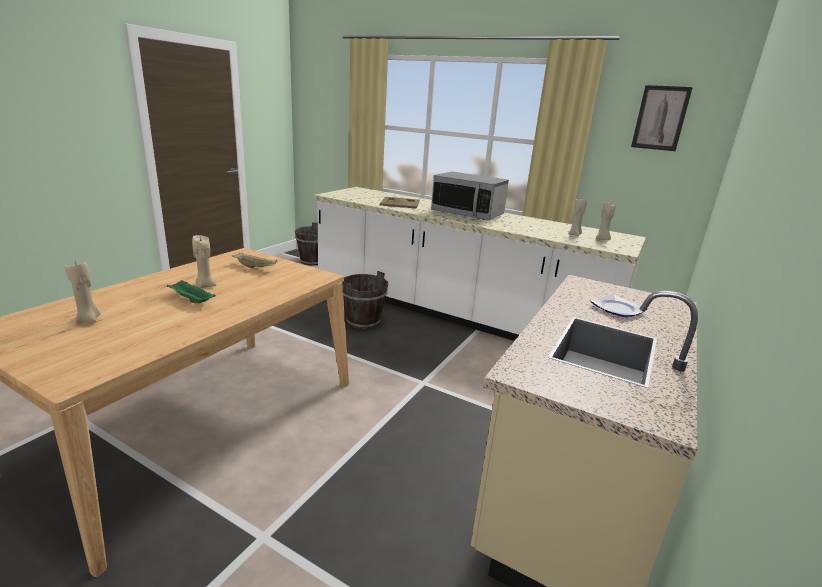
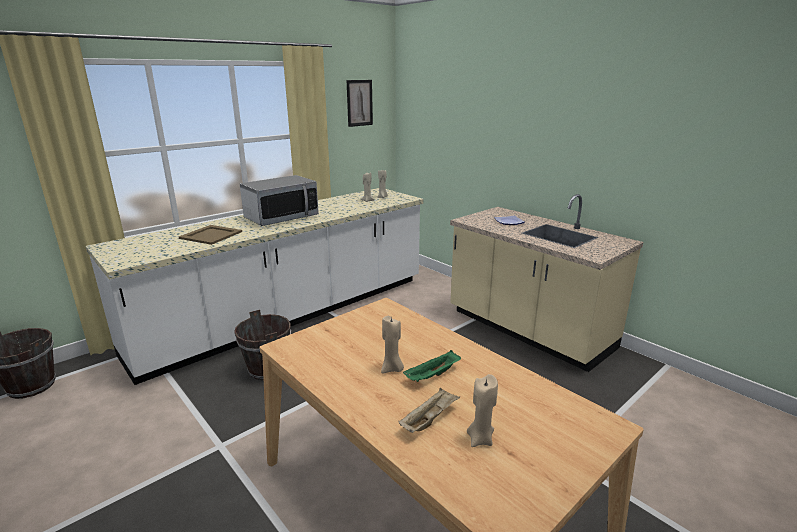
camera: 70 degrees left, 0 degrees up
(256, 267) = (343, 339): beige tray -> beige tray (429, 419)

